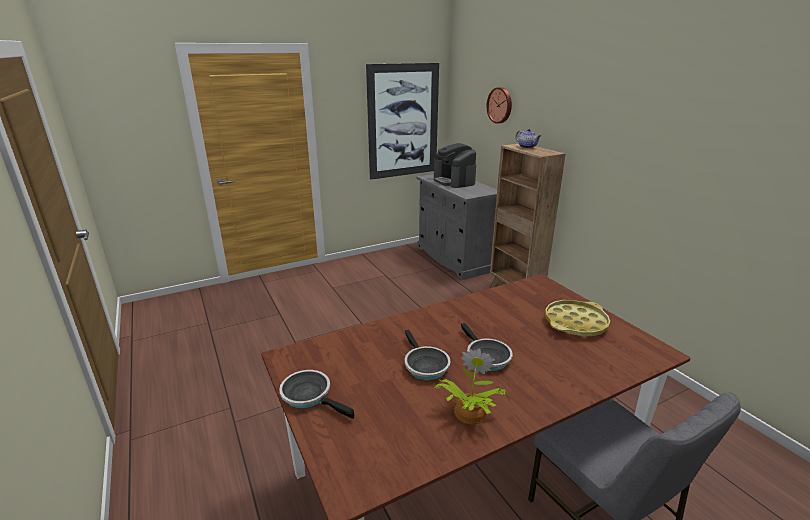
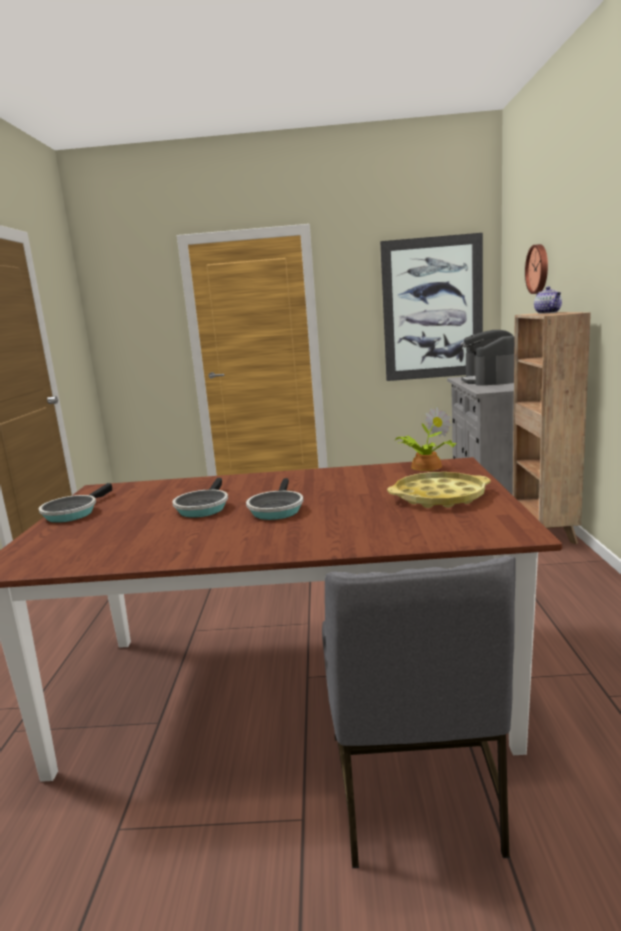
camera: 30 degrees right, 10 degrees down
(310, 396) = (73, 513): frying pan -> frying pan turned 135 degrees counterclockwise
(468, 412) = (184, 542): potted plant -> potted plant (424, 467)

